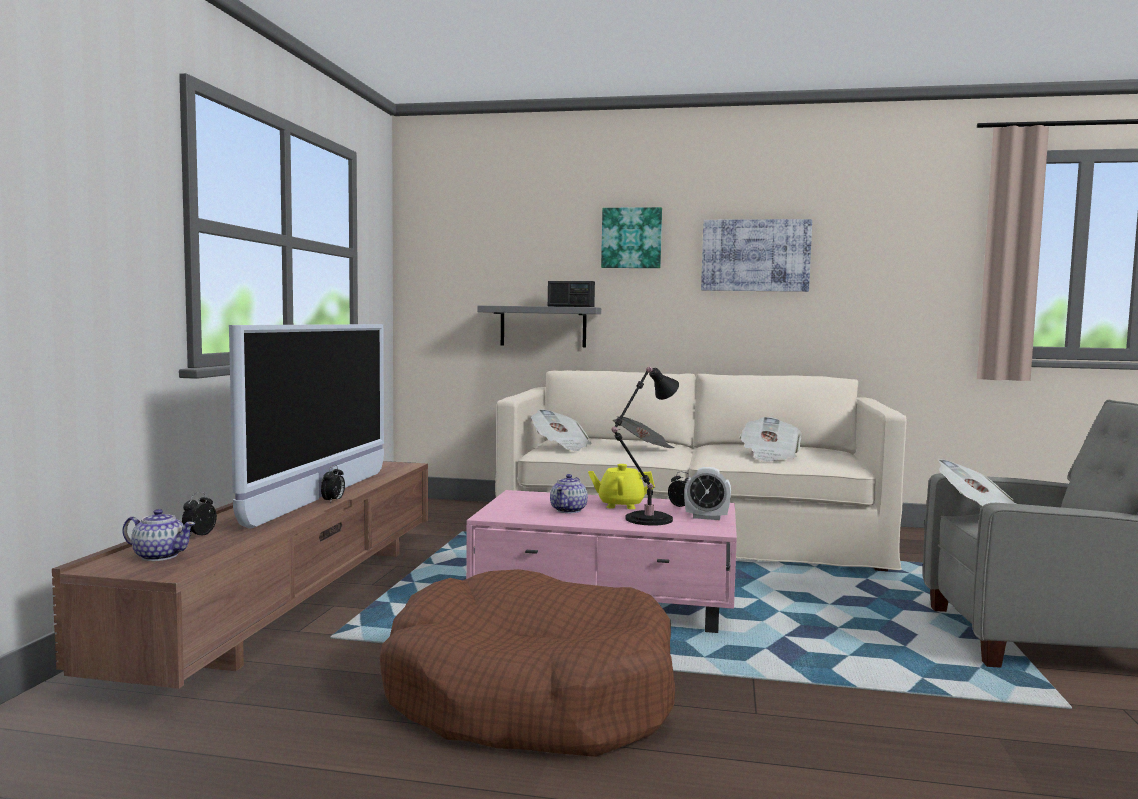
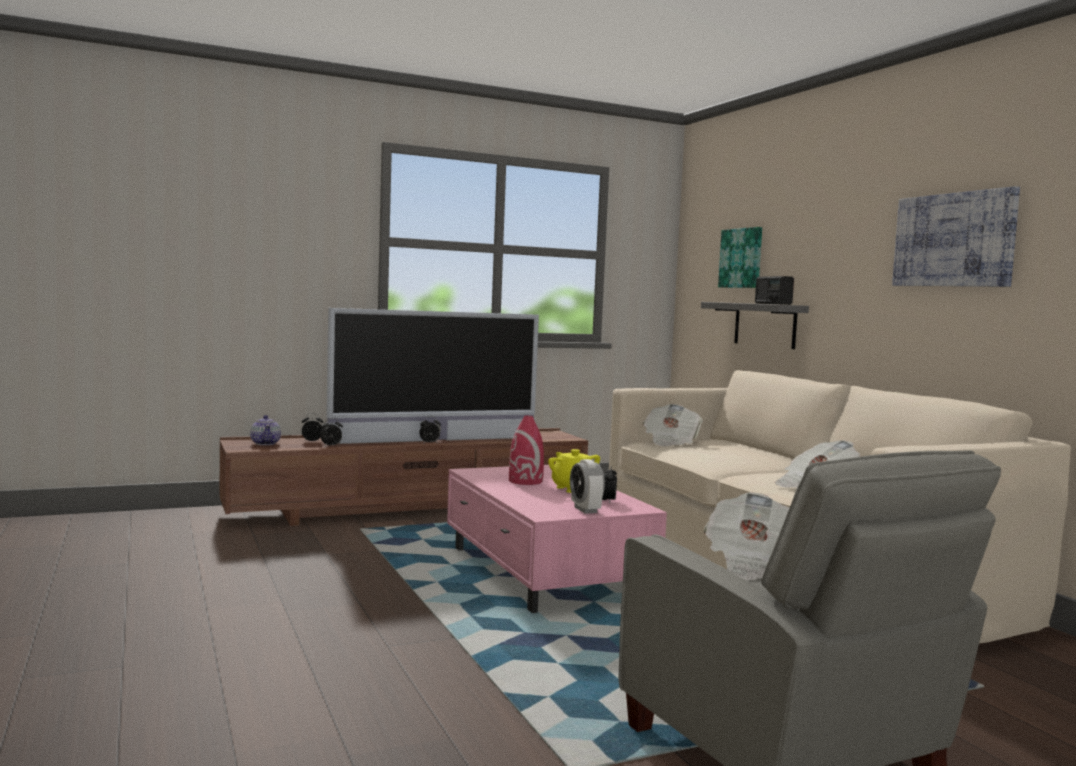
camera: 55 degrees right, 0 degrees up
(260, 534) = (331, 446): none -> alarm clock
(529, 696) = (335, 584): brown dog bed -> none
(569, 510) = (526, 481): teapot -> red vase
(631, 238) = (838, 226): picture -> picture (742, 258)
(644, 449) = (724, 457): newspaper -> none
(645, 520) = (538, 498): black table lamp -> none

